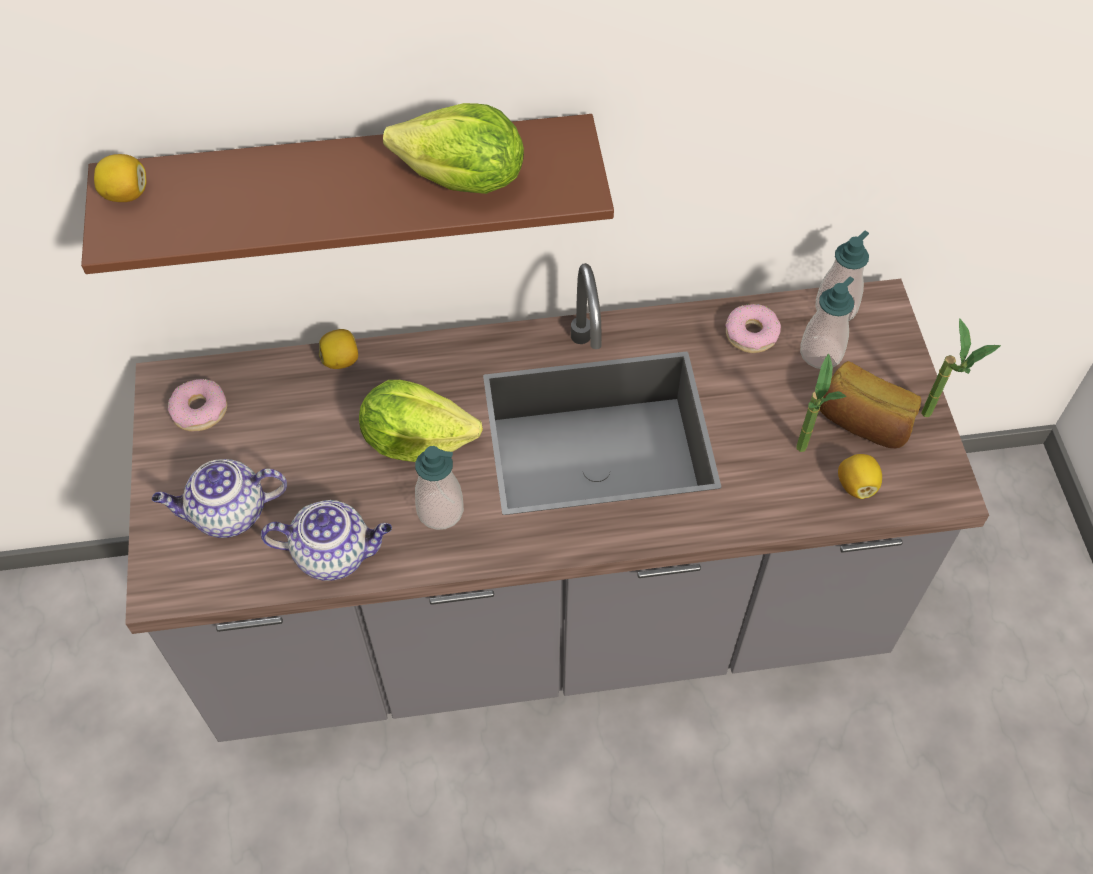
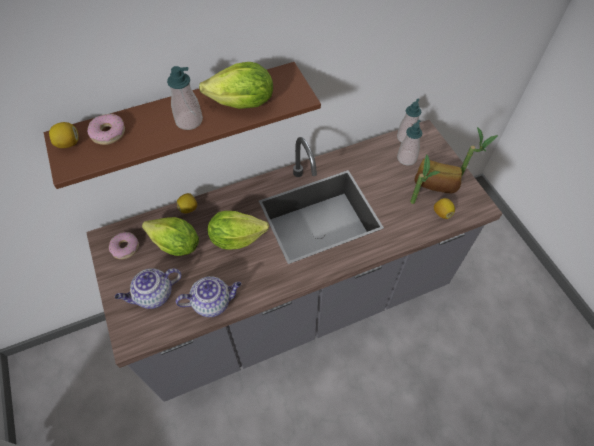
camera: 15 degrees left, 0 degrees up
(296, 428) = (176, 245): none -> lettuce
(440, 510) = (258, 269): soap dispenser -> soap dispenser (189, 121)
(751, 334) = (373, 156): donut -> donut (108, 133)

